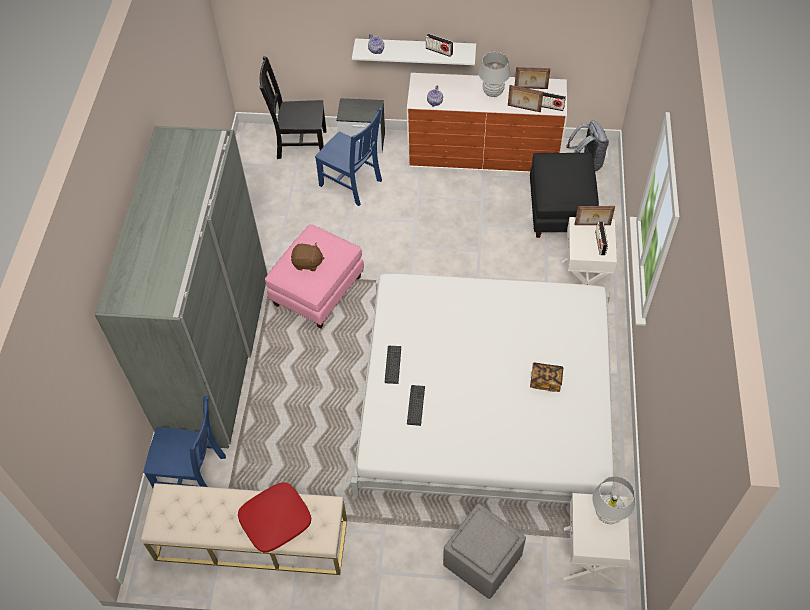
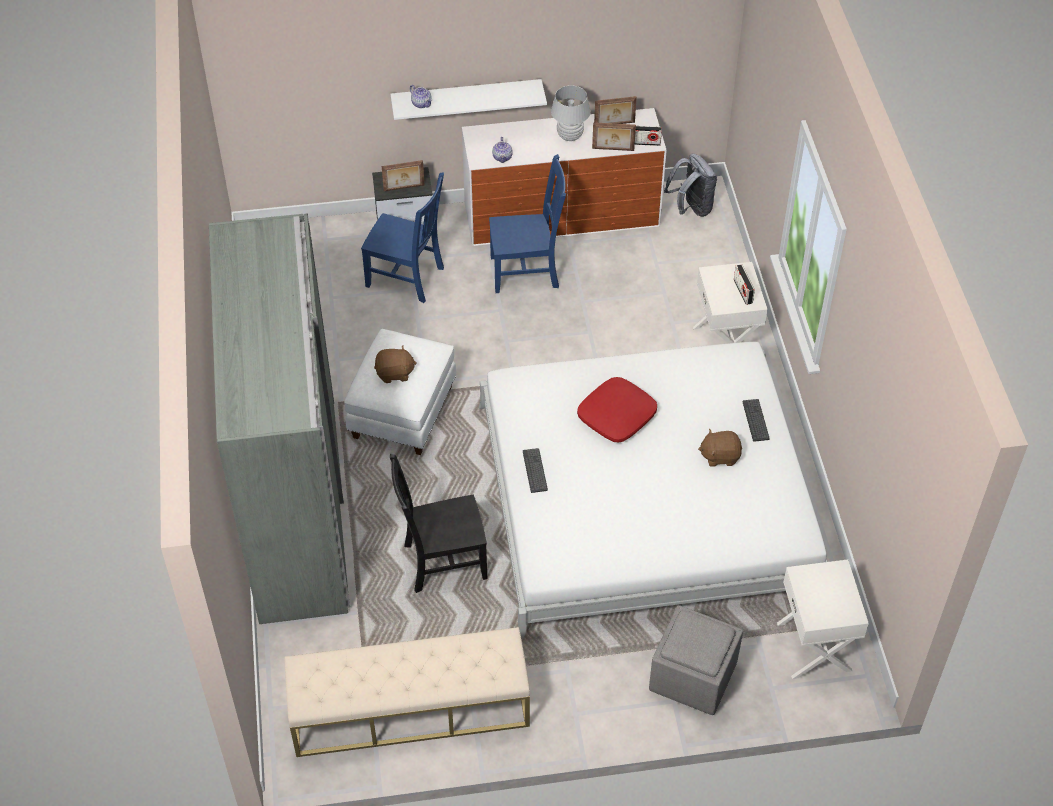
camera: 15 degrees left, 5 degrees down
(194, 475) = (314, 652): blue chair -> blue chair (527, 271)
(275, 520) = (447, 667): red pillow -> red pillow (616, 415)
(299, 144) = (324, 240): black chair -> black chair (442, 562)
(317, 290) = (402, 411): pink ottoman -> white ottoman
(416, 405) = (576, 510): keyboard -> keyboard (755, 420)
(439, 51) = (499, 94): radio -> none
(545, 380) = (720, 456): book -> brown plush toy
(559, 210) = (673, 269): black ottoman -> none
(592, 225) = (728, 272): picture frame -> picture frame (404, 188)
(608, 514) = (832, 581): white table lamp -> none

